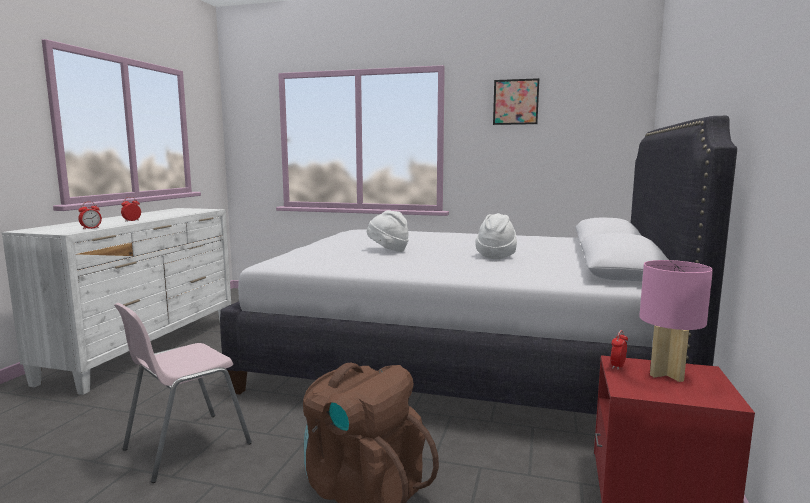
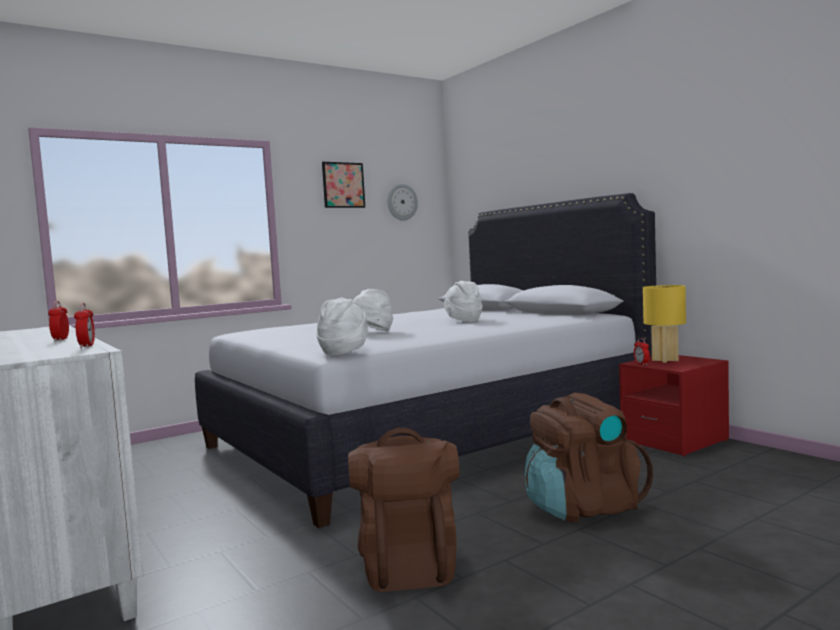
camera: 50 degrees left, 5 degrees down
(185, 446) = (408, 565): pink chair -> brown backpack
(277, 263) = (344, 352): none -> white hat
(585, 117) = (402, 202): none -> wall clock
(667, 374) = (665, 360): pink table lamp -> yellow table lamp

